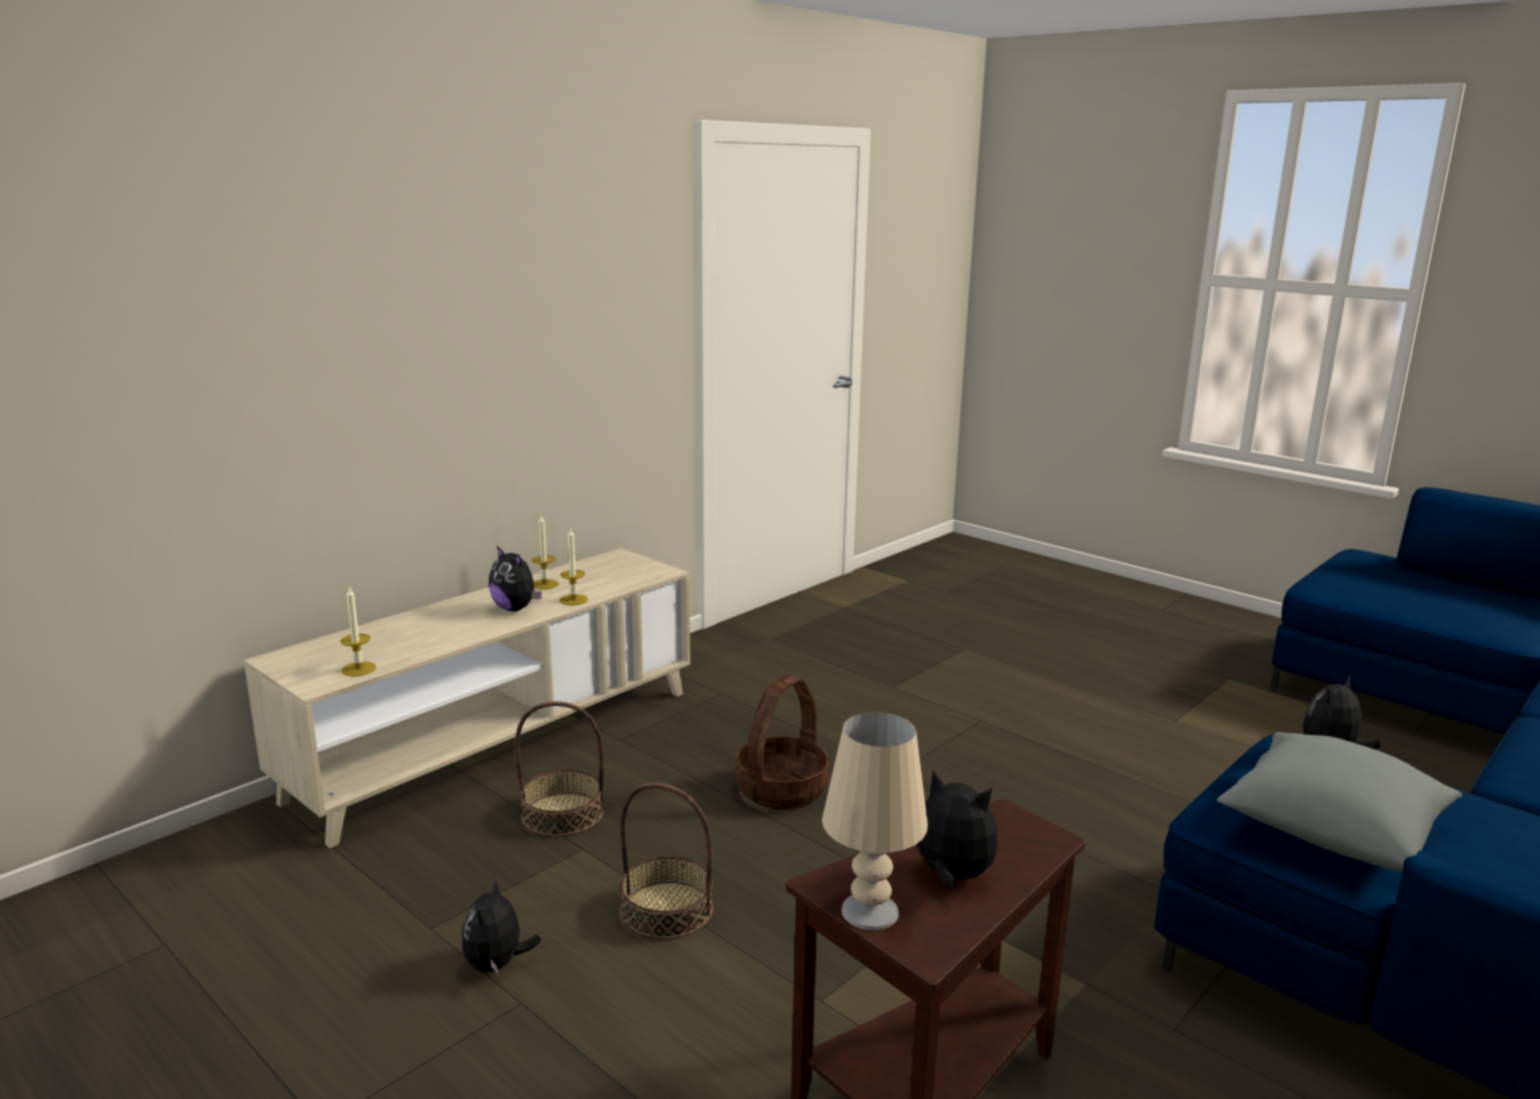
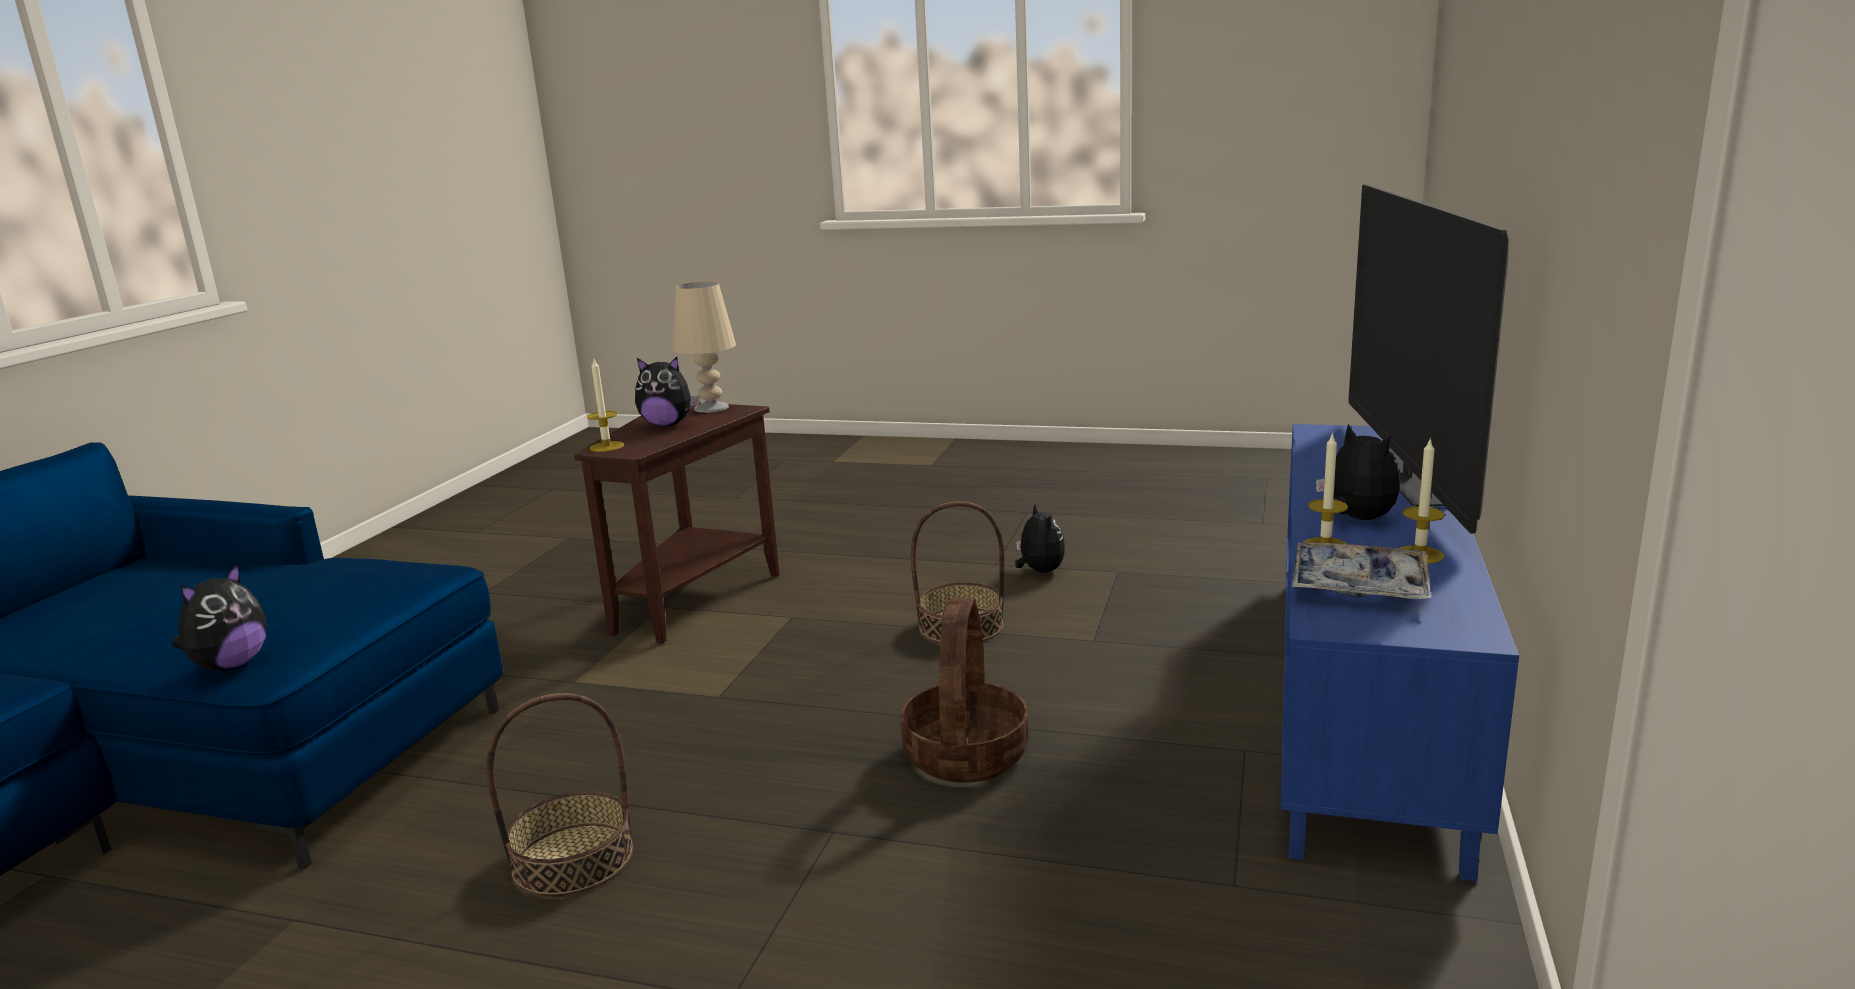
camera: 155 degrees right, 0 degrees up
(358, 669) = (1322, 443): candle -> candle (607, 446)
(408, 625) = (1404, 477): none -> television
(499, 743) = (1363, 696): beige tv stand -> blue tv stand
(516, 608) = (1357, 519): plush toy -> plush toy turned 45 degrees clockwise
(562, 814) = (1159, 657): basket -> basket (573, 859)
(610, 580) = (1358, 586): none -> tray
(1331, 831) = (324, 581): grey pillow -> none

